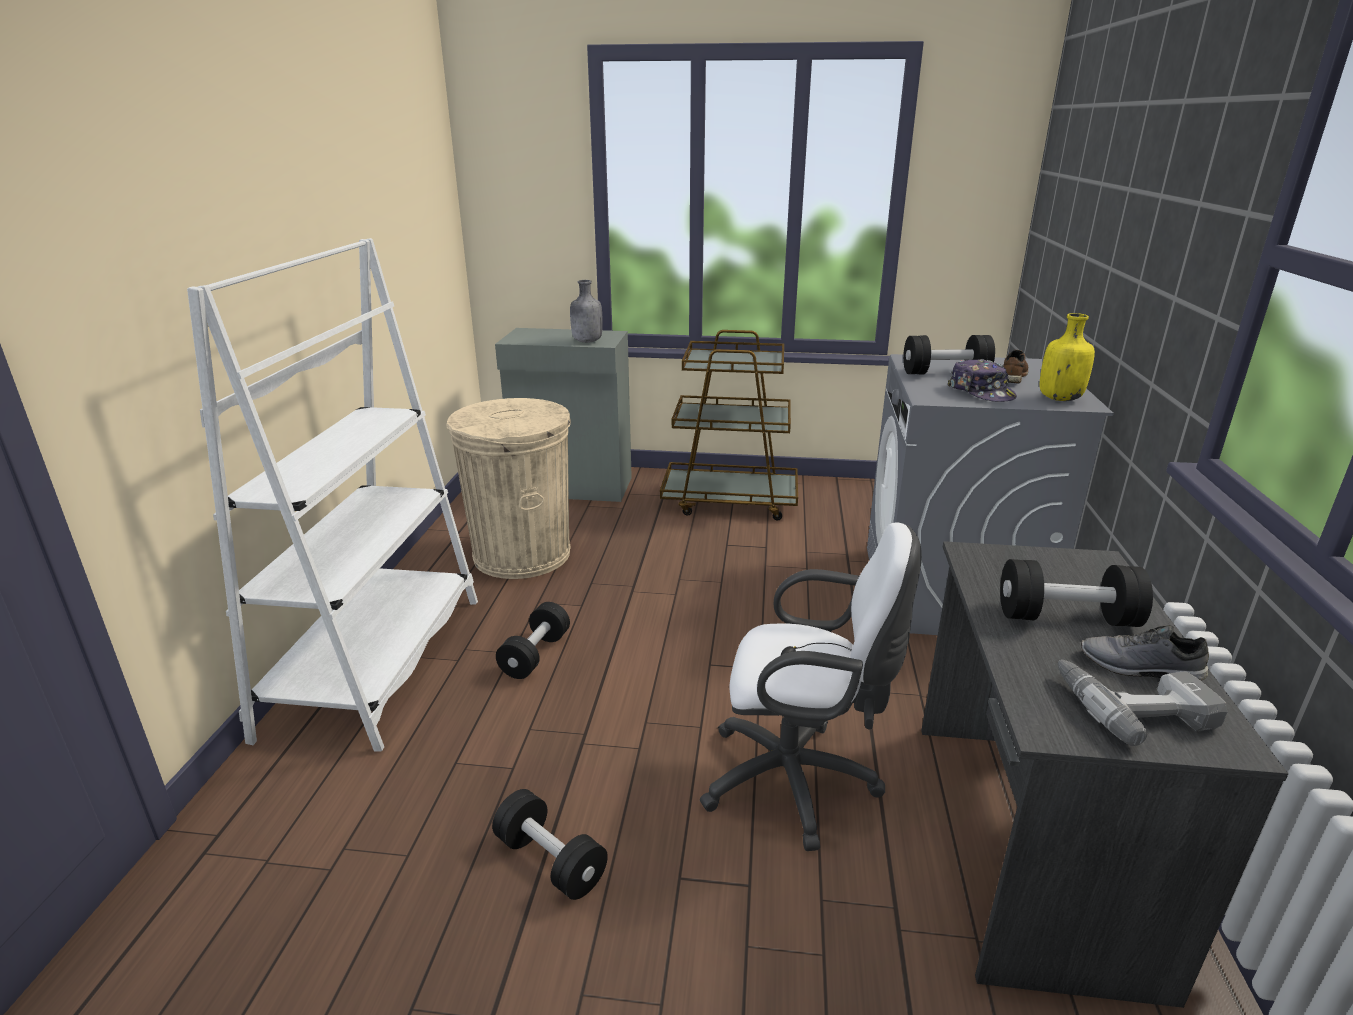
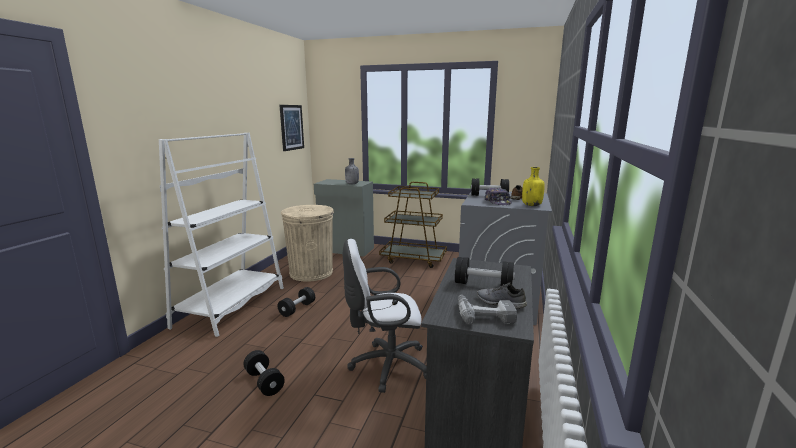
camera: 10 degrees right, 10 degrees down
(428, 206) = (291, 127): none -> picture
(799, 782) = (385, 366): white office chair -> white office chair turned 150 degrees clockwise

